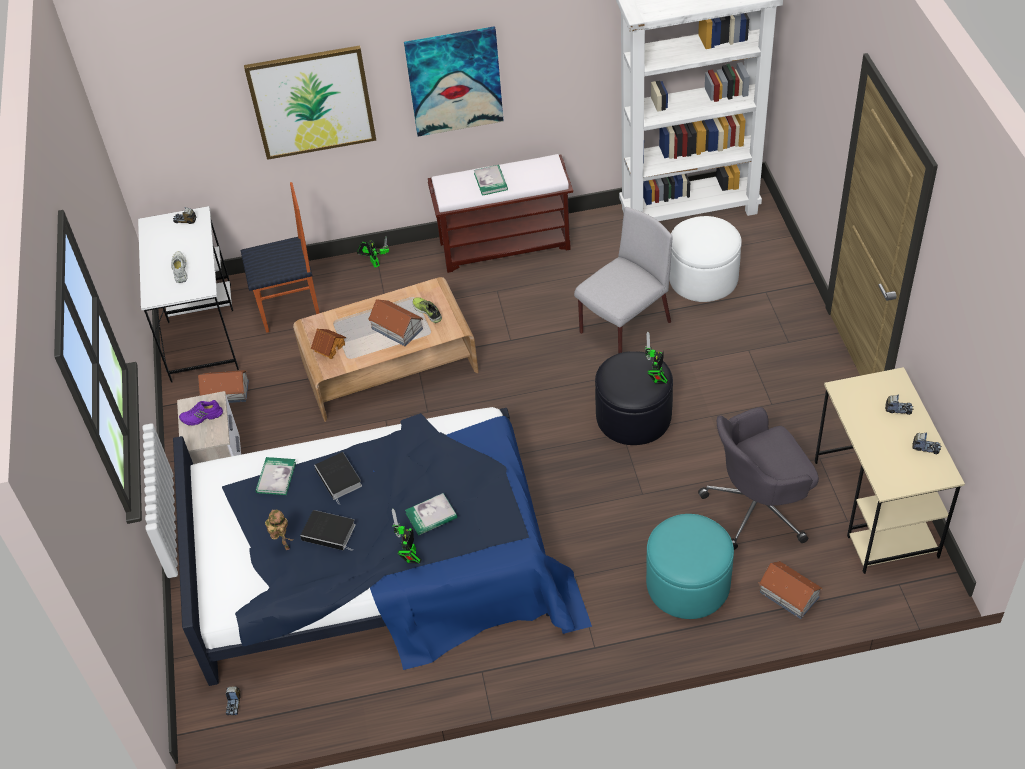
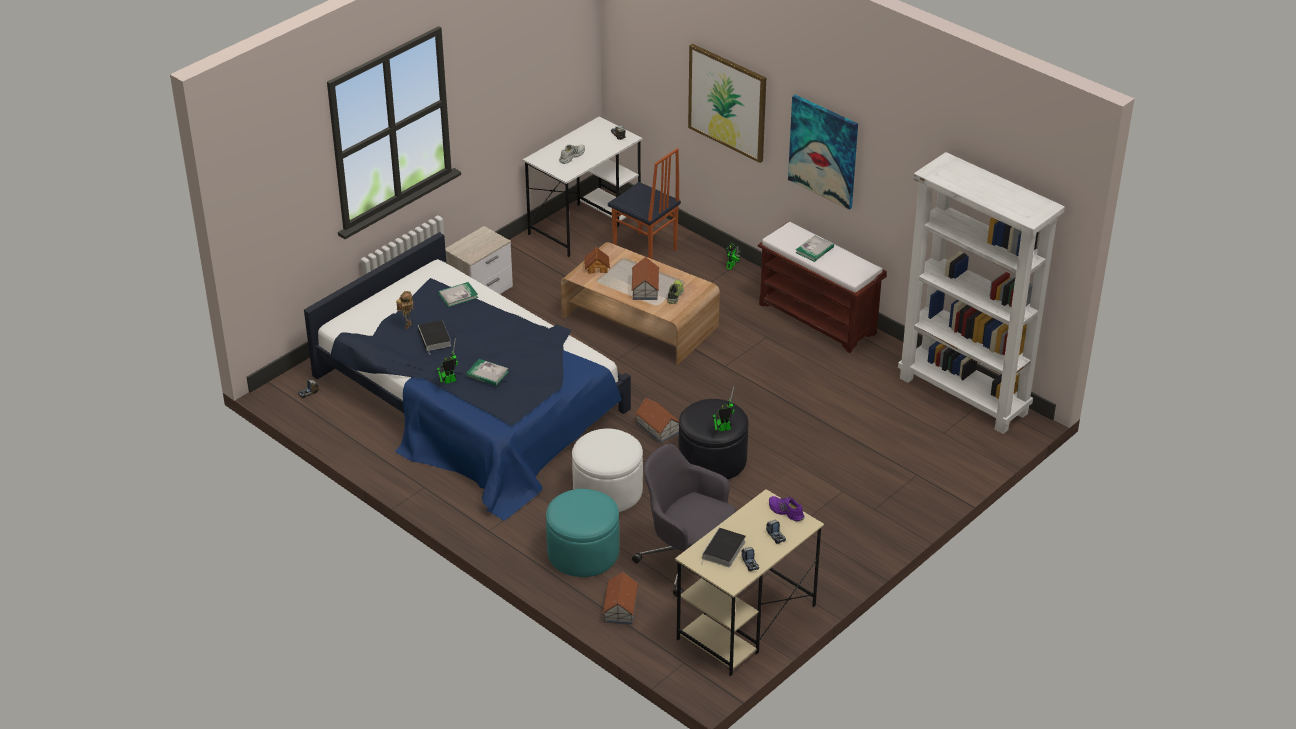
camera: 50 degrees right, 10 degrees down
(202, 417) = (479, 243): purple shoe -> purple shoe (785, 512)
(226, 392) = (543, 262): toy house -> toy house (658, 428)
(339, 479) = (481, 322): book -> book (723, 551)
(624, 328) = (796, 416): grey chair -> none
(703, 278) = (895, 434): white ottoman -> white ottoman (608, 490)

